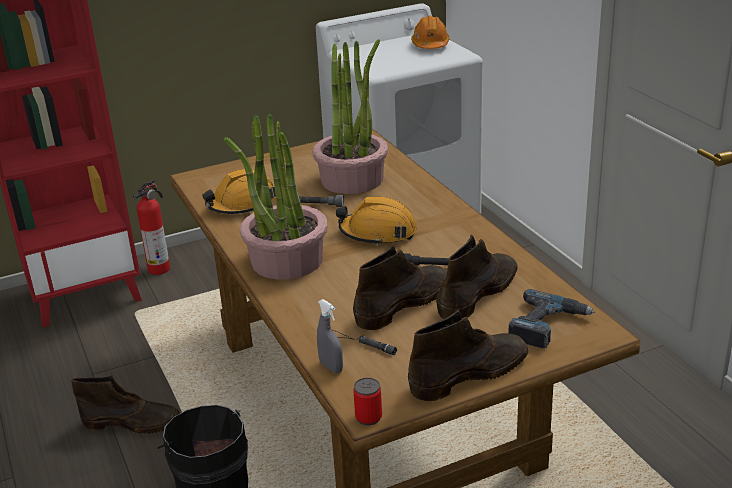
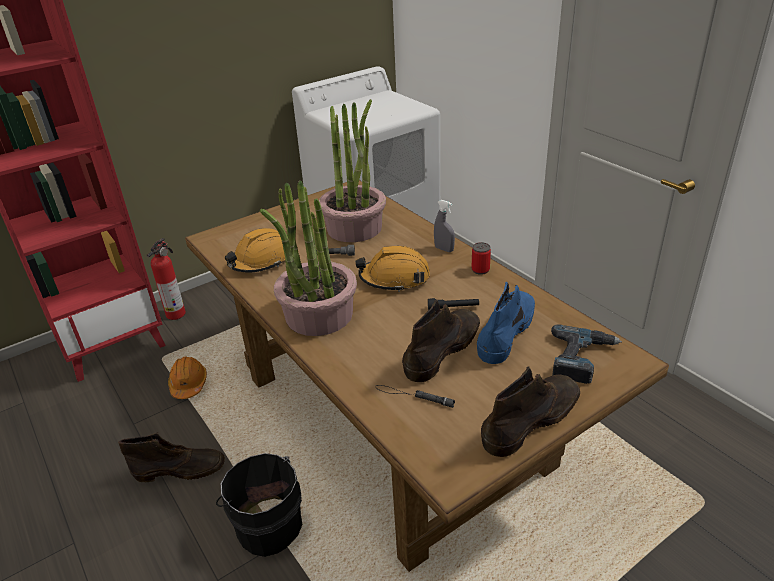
camera: 10 degrees left, 5 degrees up
(331, 367) = (397, 428): grey spray bottle -> grey spray bottle (444, 249)
(368, 417) = (452, 483): can -> can (480, 270)
(430, 45) = (392, 102): orange hard hat -> orange hard hat (188, 384)
(478, 293) = (506, 331): brown boot -> blue boot

